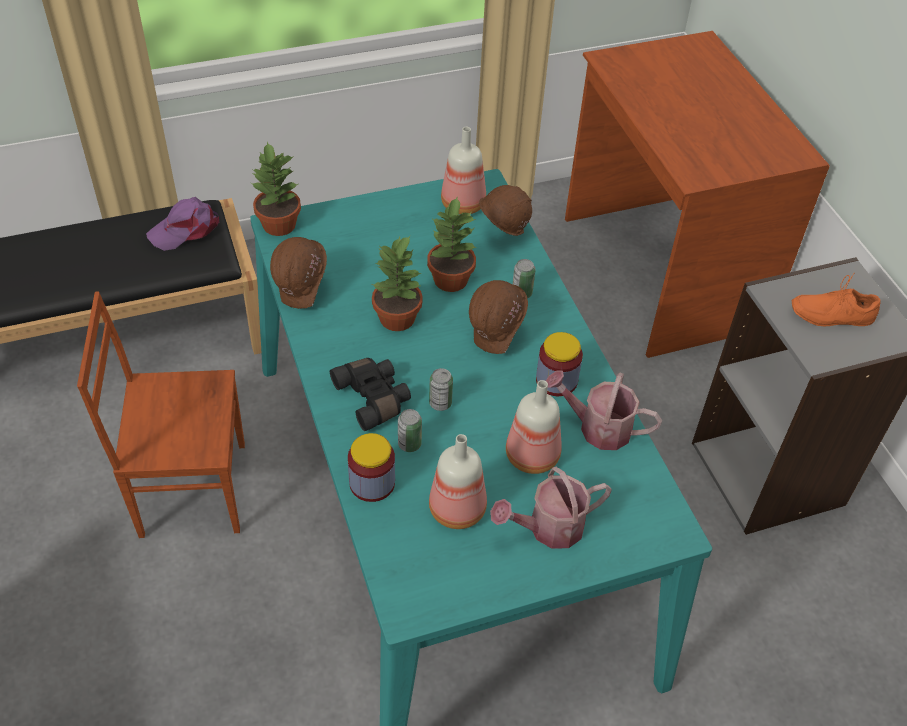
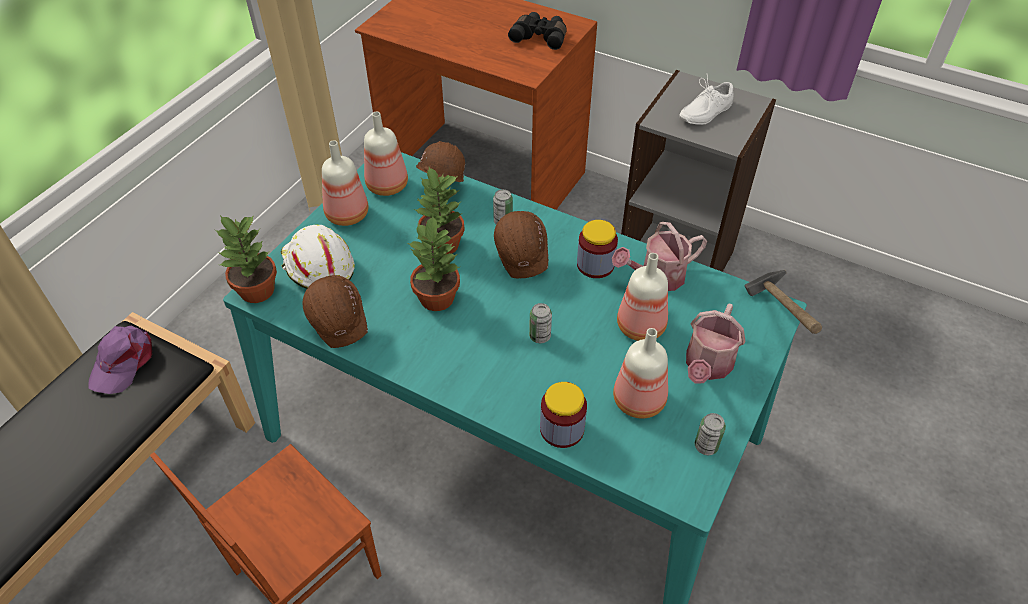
camera: 40 degrees left, 0 degrees up
(338, 235) = (317, 267): none -> white hard hat
(374, 398) = (489, 367): black binoculars -> black binoculars (540, 37)
(404, 208) = (346, 215): none -> bottle
(409, 444) = (553, 381): can -> can (706, 446)
(655, 545) = (776, 326): none -> hammer
(830, 313) = (703, 112): orange shoe -> white shoe

